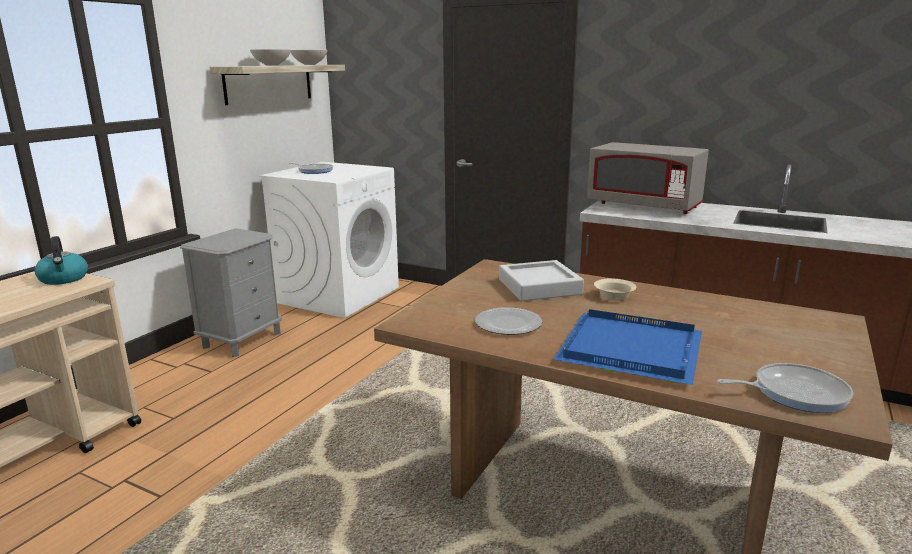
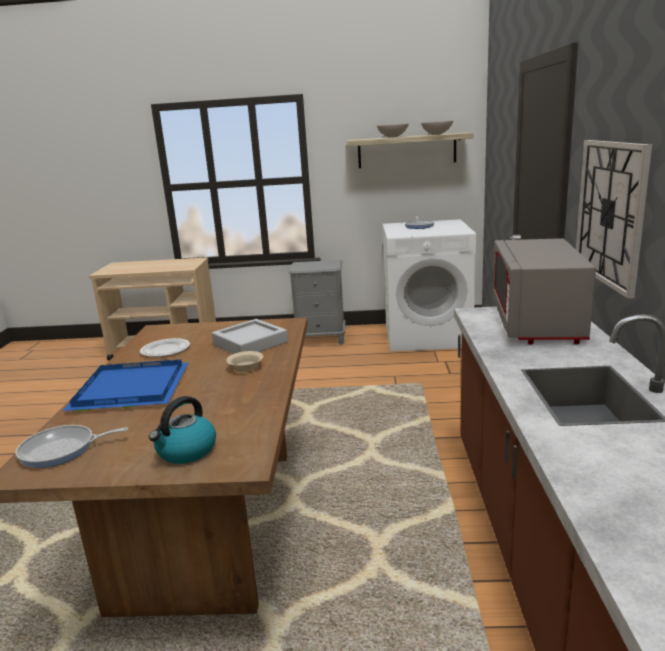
camera: 65 degrees right, 0 degrees up
(64, 279) = (189, 264): kettle -> kettle (186, 451)
(665, 116) = (610, 213): none -> wall clock
(794, 393) = (62, 450): frying pan -> frying pan turned 105 degrees clockwise

